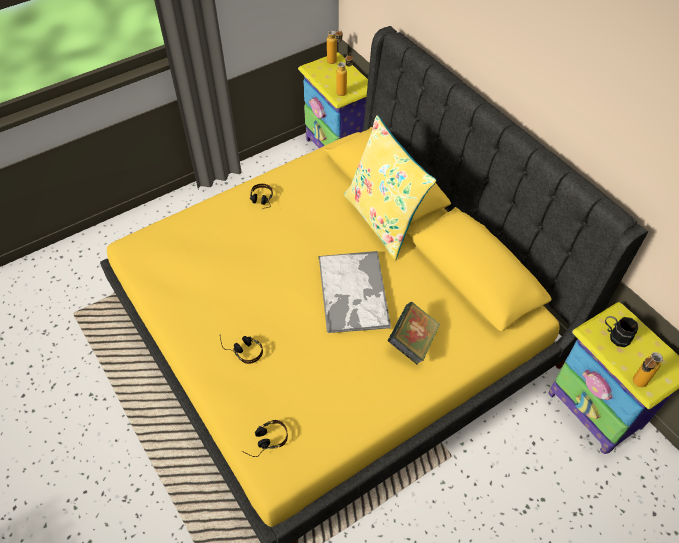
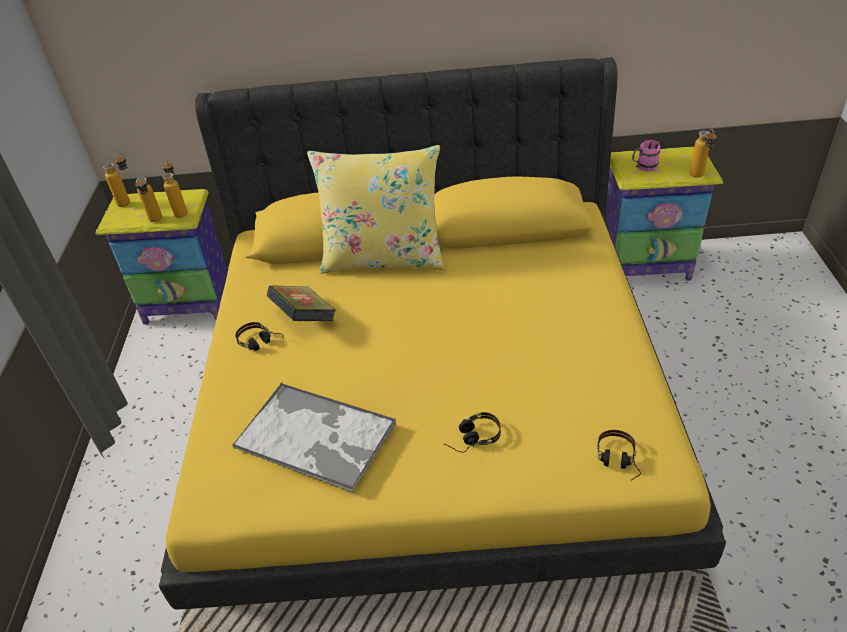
camera: 55 degrees left, 10 degrees down
(325, 86) = (156, 221): none -> bottle
(353, 293) = (463, 314): tray -> tray (316, 436)
(412, 342) = (558, 295): book -> book (304, 319)
(615, 336) = (643, 167): black mug -> pink mug

